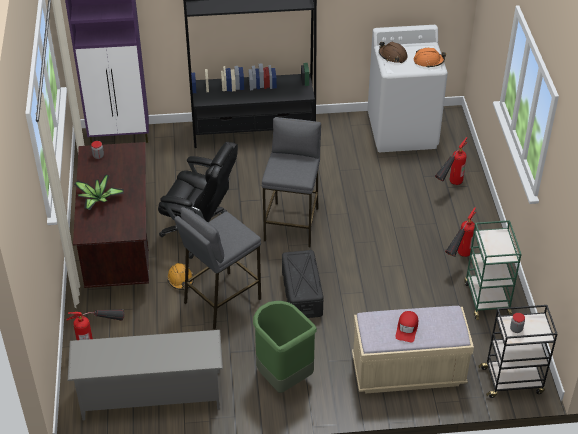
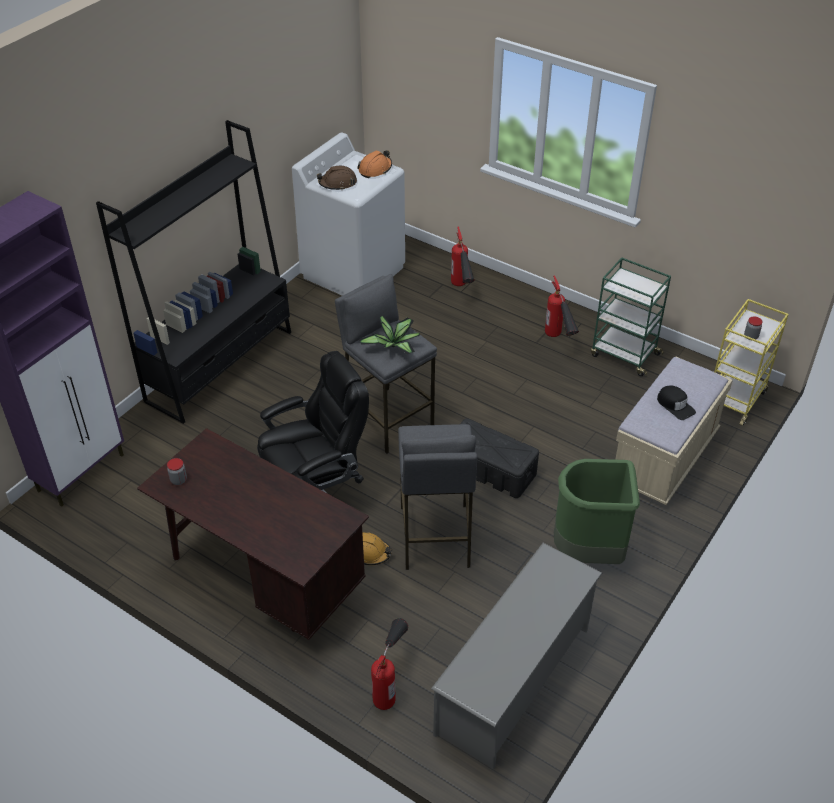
camera: 50 degrees left, 0 degrees up
(98, 200) = (254, 521): potted plant -> potted plant (394, 345)
(407, 329) = (675, 405): red cap -> black cap
(512, 380) = (734, 399): black cart -> yellow cart

